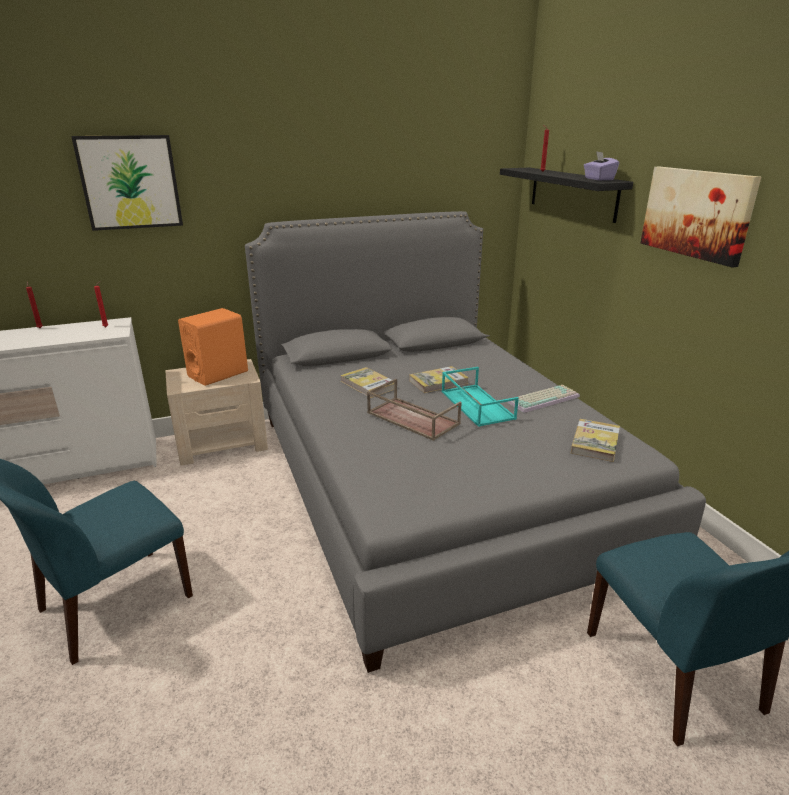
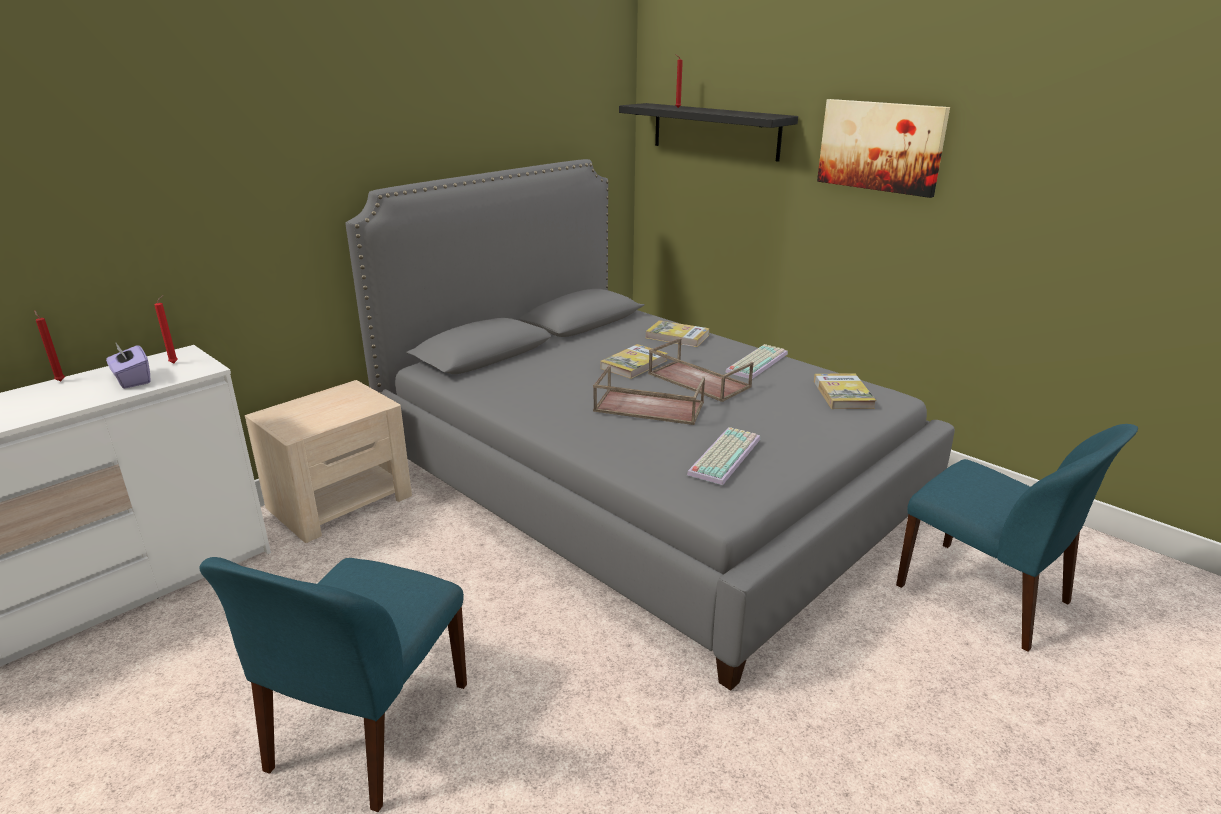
camera: 25 degrees left, 0 degrees up
(130, 182) = (181, 146): picture -> none
(218, 374) = (331, 406): orange speaker -> none
(368, 385) = (559, 381): book -> book (677, 336)
(430, 471) = (723, 455): none -> keyboard
(476, 404) = (697, 380): turquoise tray -> brown tray
(598, 179) = (760, 114): purple tissue box -> purple tissue box (132, 380)

